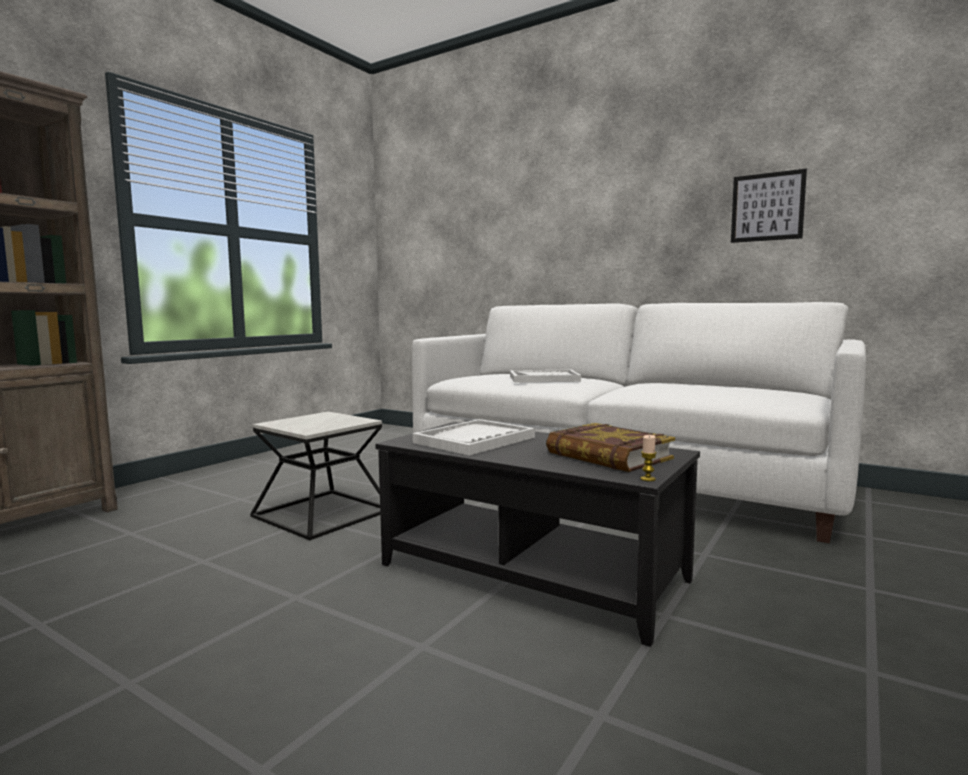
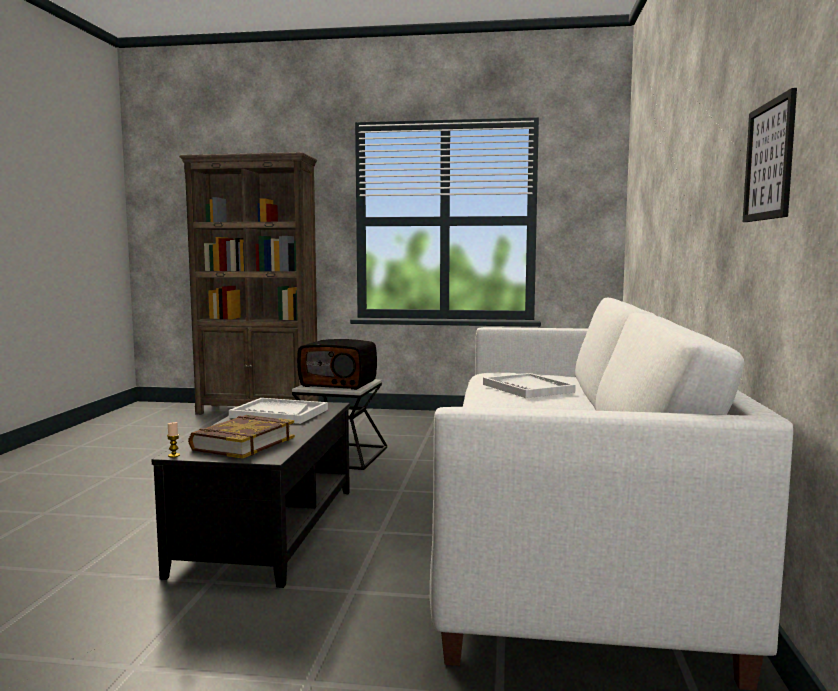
camera: 65 degrees right, 0 degrees up
(319, 421) = (339, 383): none -> radio

